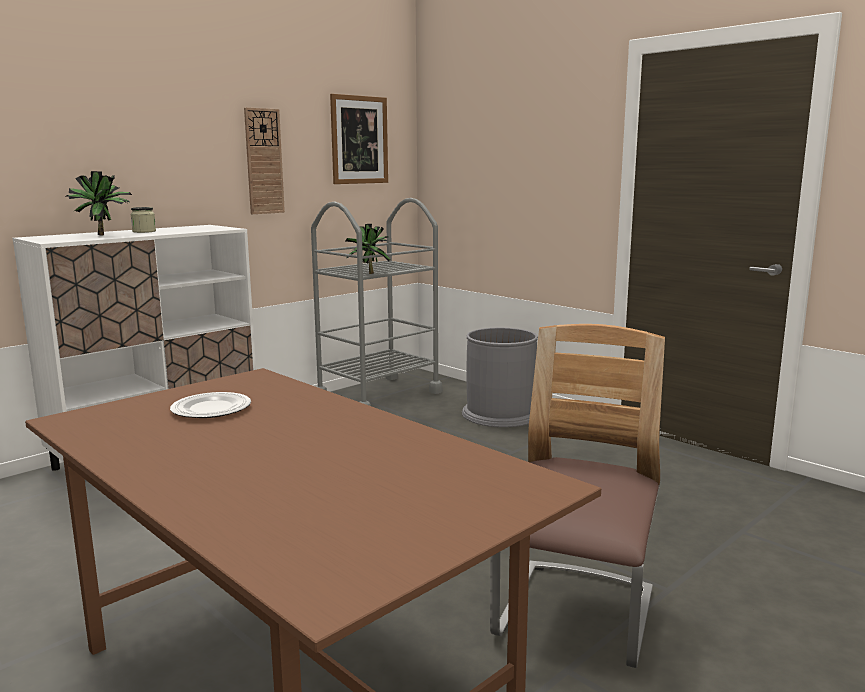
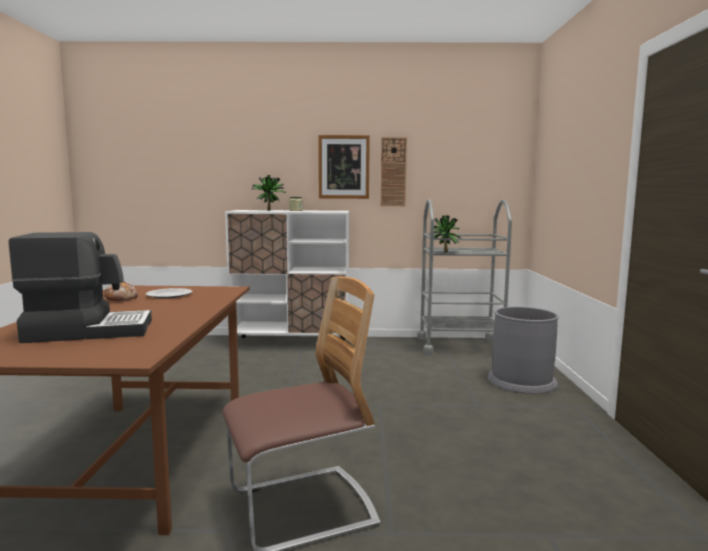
camera: 45 degrees right, 5 degrees down
(160, 435) = (121, 298): none -> bread
(346, 485) = (89, 331): none -> coffee machine
(359, 140) = (475, 157): picture -> picture (343, 167)

